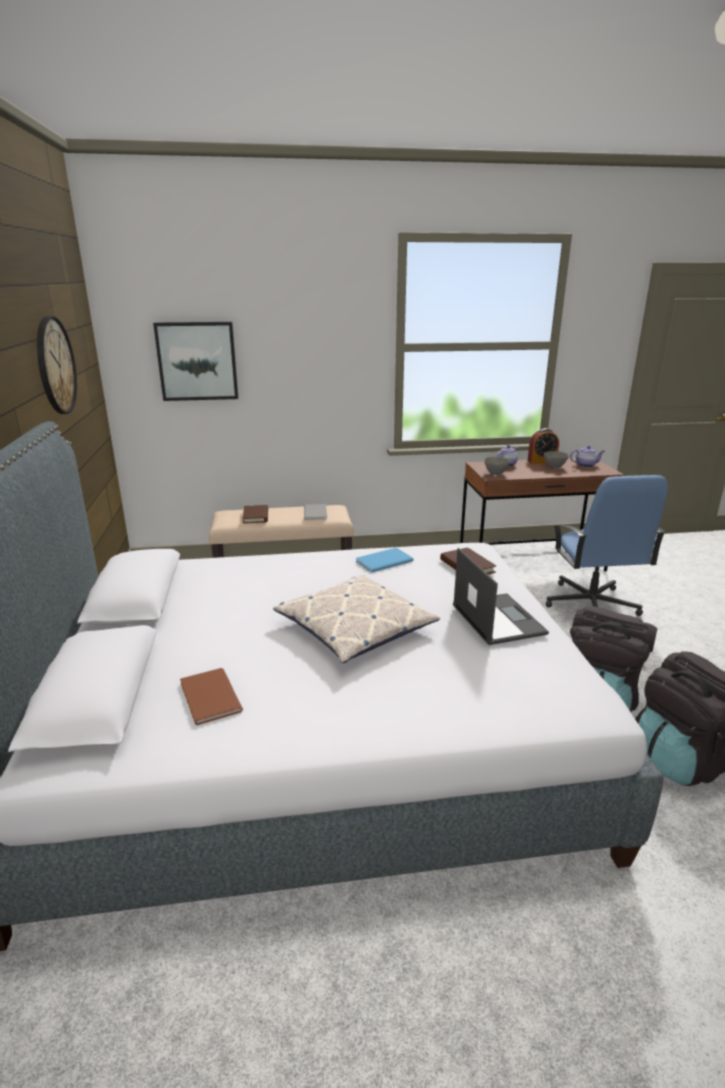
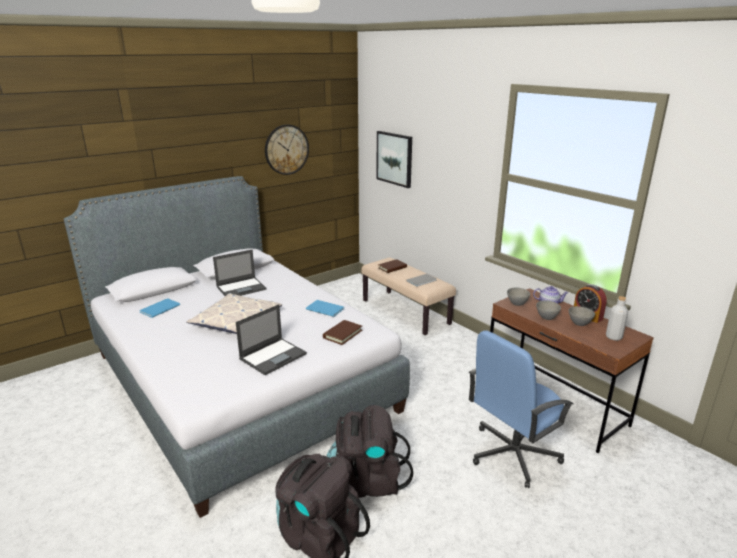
camera: 60 degrees right, 0 degrees up
(208, 698) = (158, 309): brown book -> blue book
(230, 603) = (241, 288): none -> laptop
(533, 472) = (546, 317): none -> grey bowl
(586, 465) = (613, 337): teapot -> grey bottle

